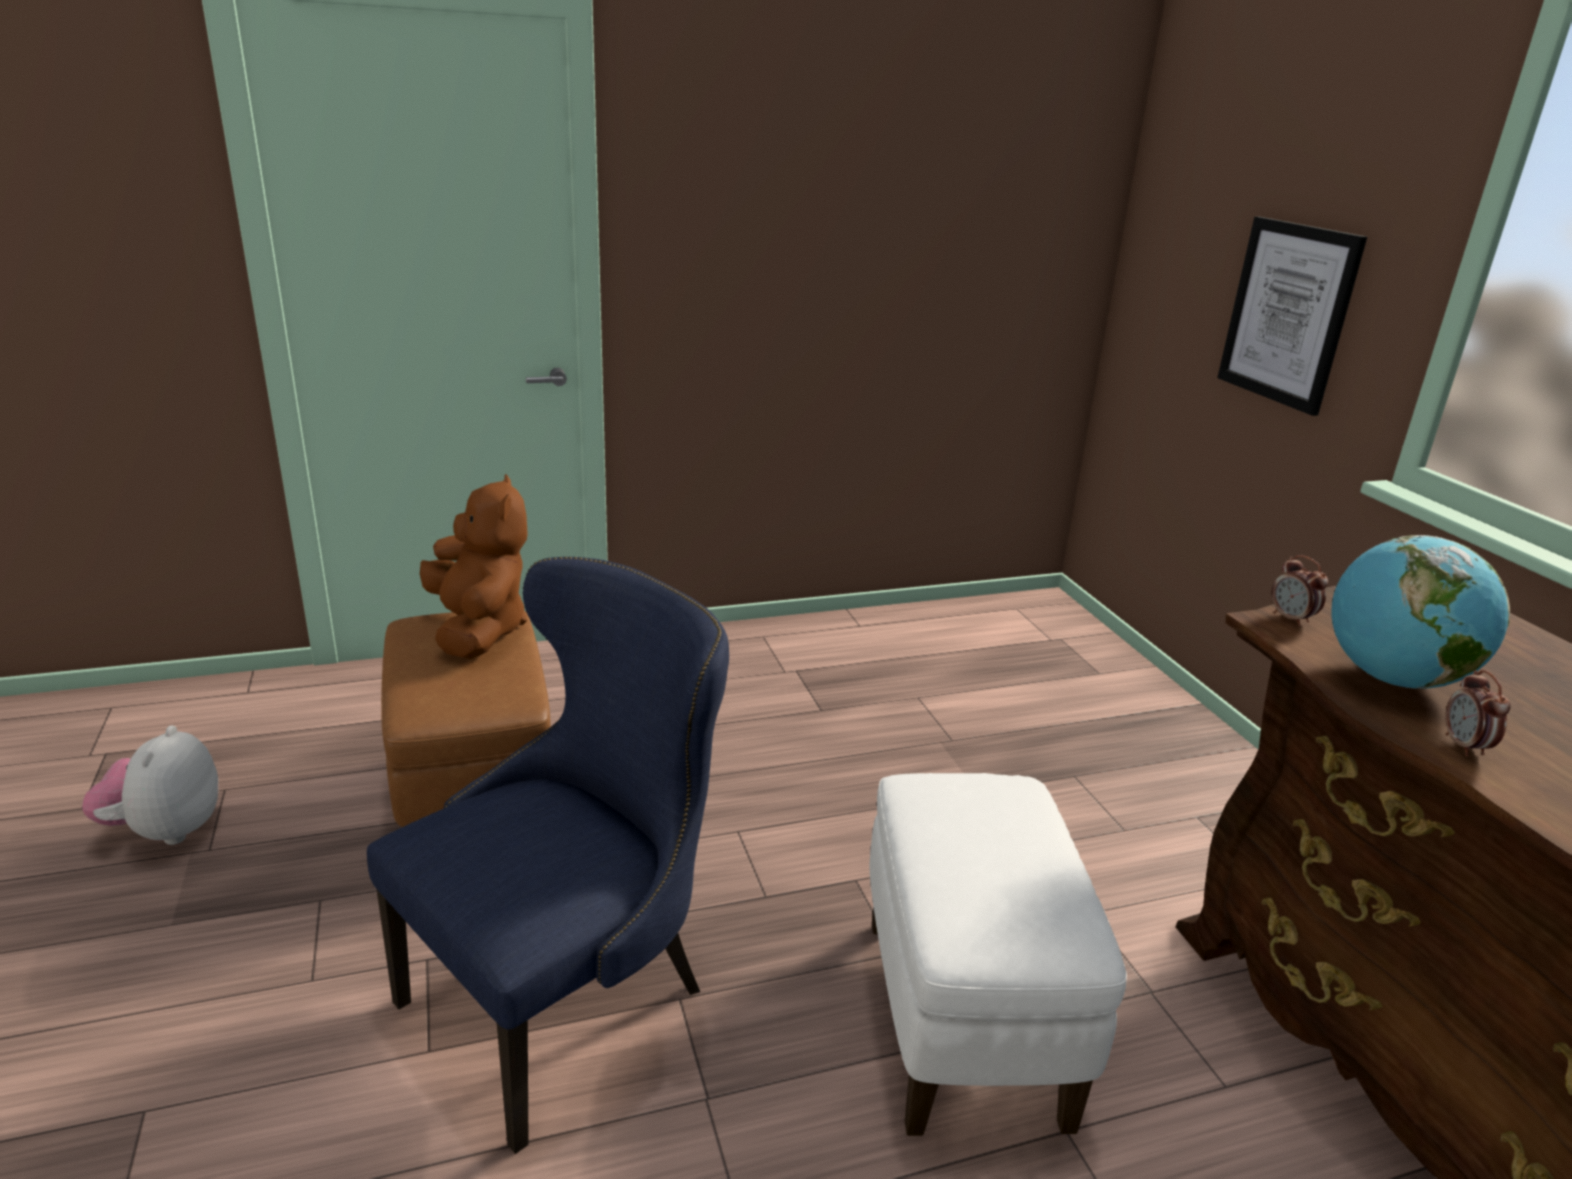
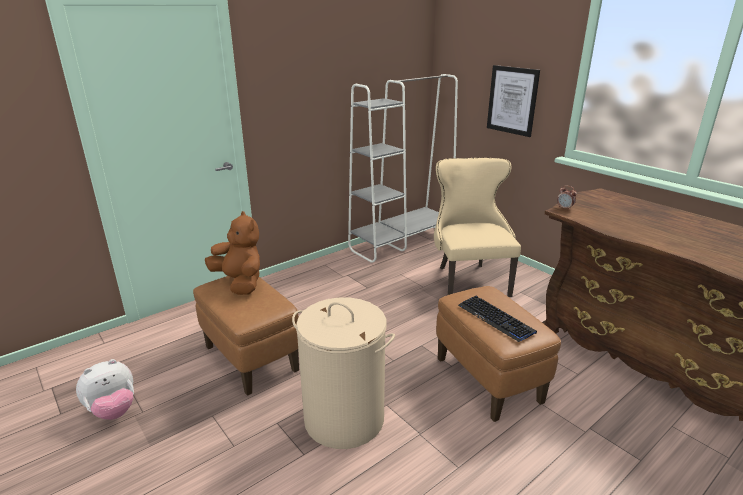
camera: 20 degrees left, 0 degrees up
(165, 831) = (113, 410): plush toy -> plush toy turned 105 degrees counterclockwise
(567, 998) = (344, 418): blue chair -> beige laundry basket
(963, 1021) = (488, 380): white ottoman -> brown ottoman
(972, 625) = (402, 242): none -> grey clothes rack
(977, 869) = (496, 319): none -> keyboard
(1078, 752) = (469, 280): none -> beige chair
(1392, 679) = (607, 221): globe -> none
(1464, 746) = (640, 236): alarm clock -> none

